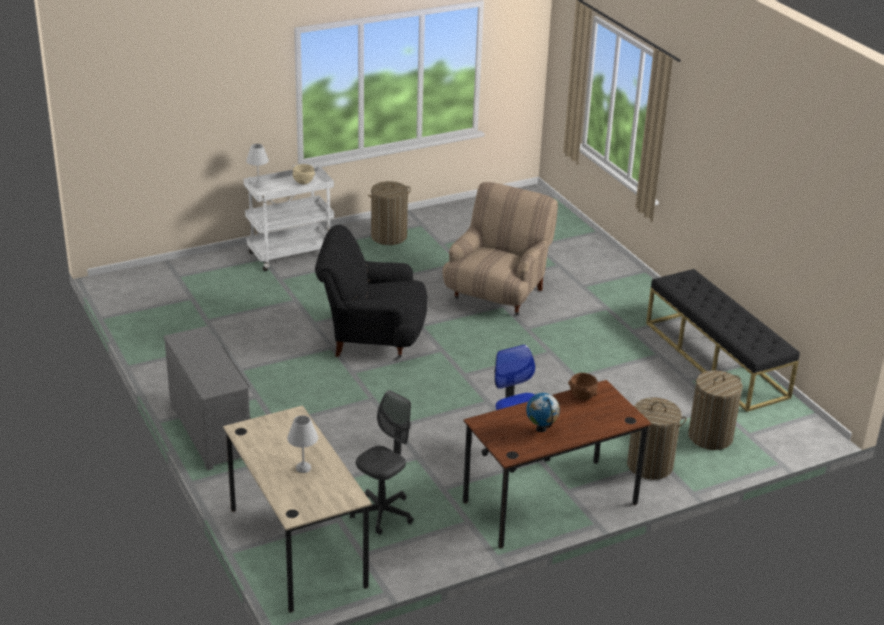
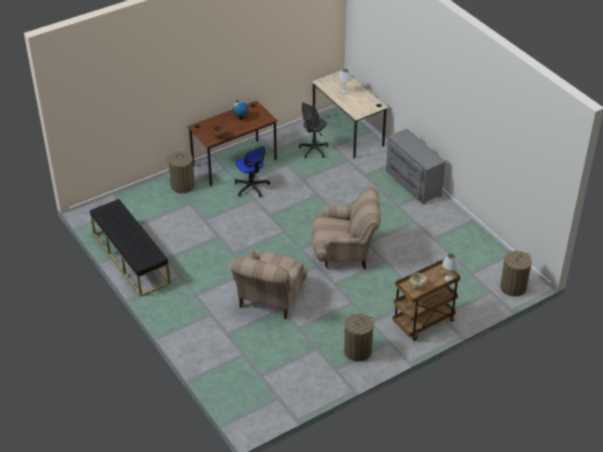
camera: 175 degrees right, 10 degrees up
(291, 254) = (423, 323): white cart -> brown cart
(372, 338) = (345, 252): black armchair -> beige armchair
(710, 436) = (147, 205): laundry basket -> laundry basket (513, 287)

